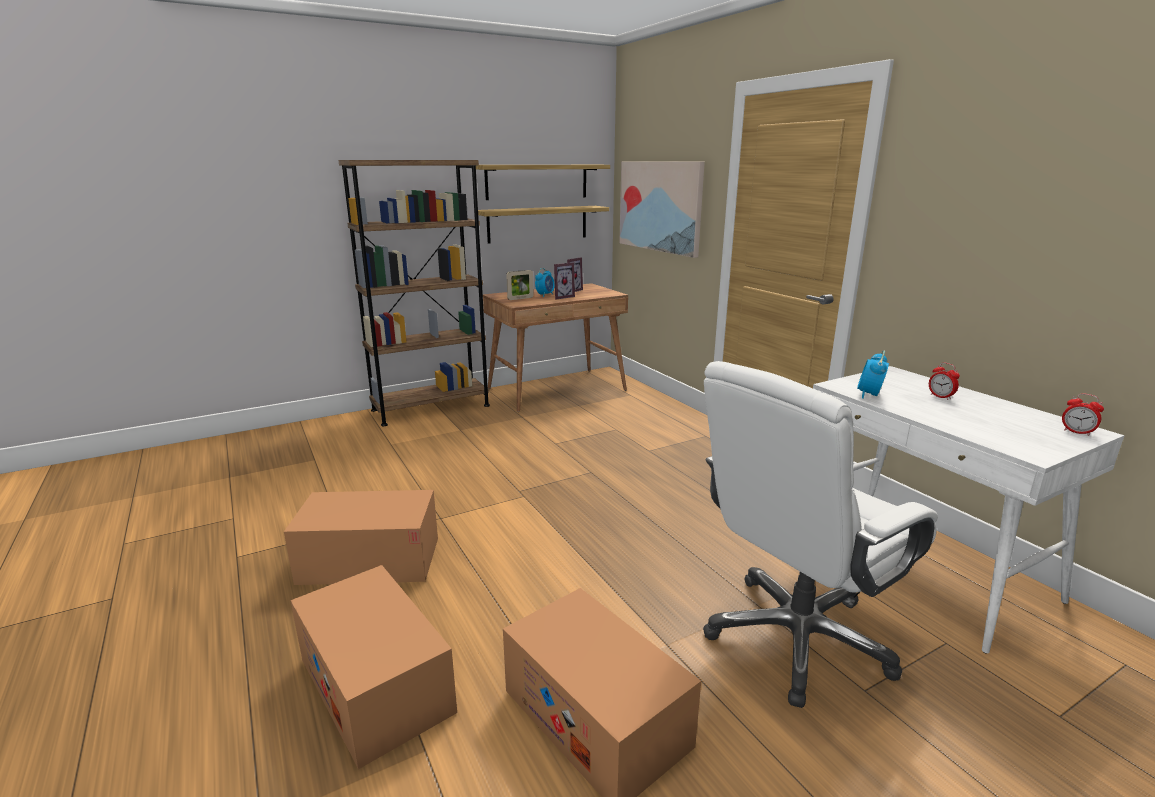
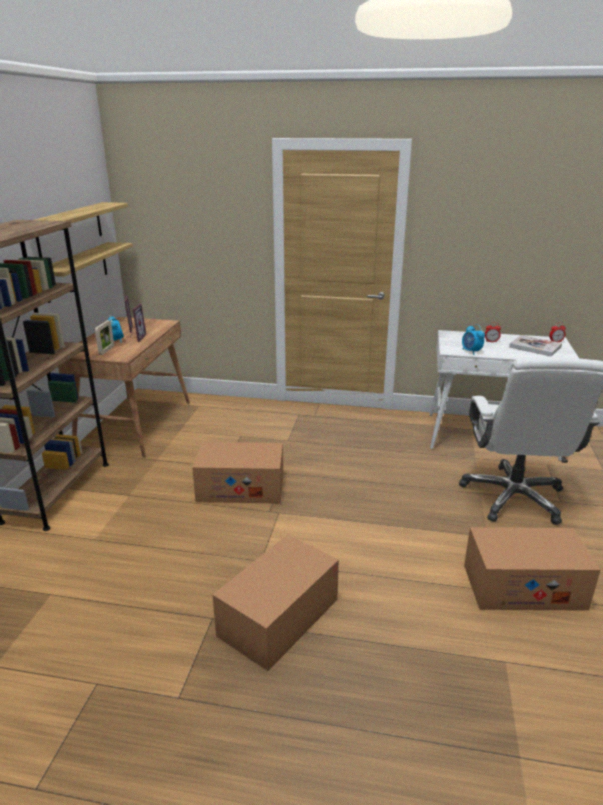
camera: 50 degrees left, 5 degrees up
(376, 685) = (431, 663): cardboard box -> cardboard box (240, 488)
(660, 206) = (190, 238): picture -> none
(1006, 424) = (535, 347): none -> book

